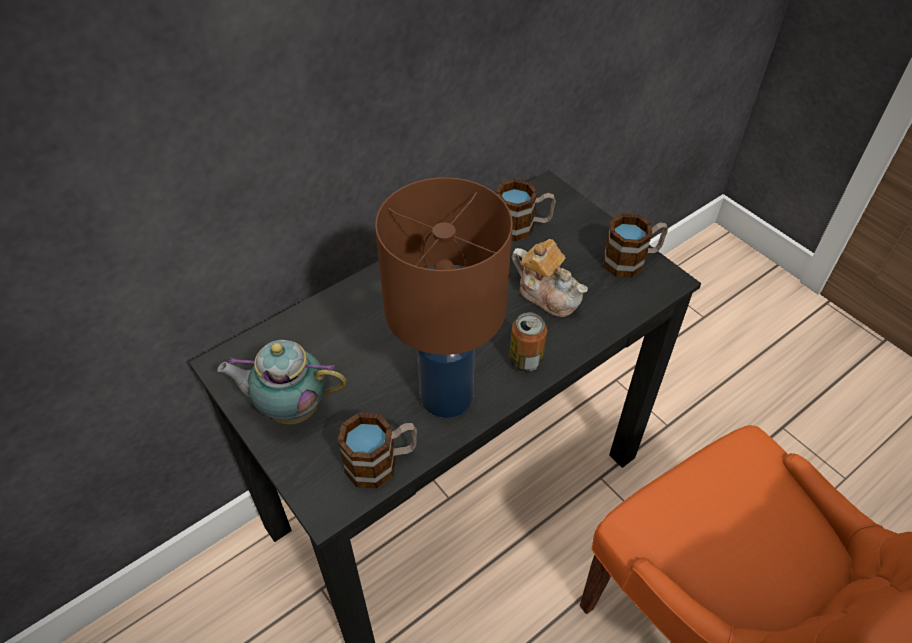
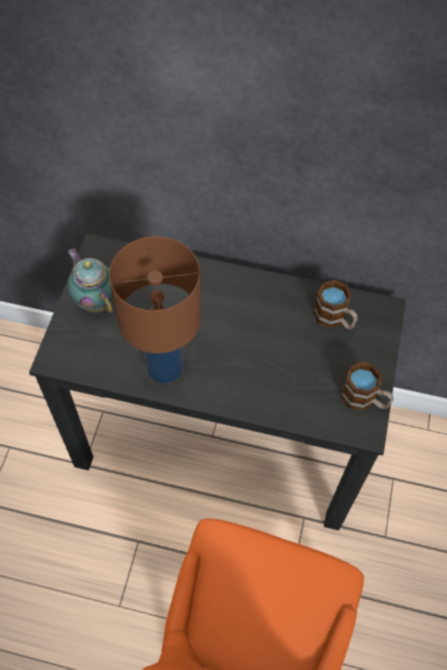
camera: 50 degrees right, 10 degrees up
(381, 462) = (97, 366): mug -> none
(525, 360) = (224, 390): can -> none
(547, 294) = (288, 369): teapot -> none

